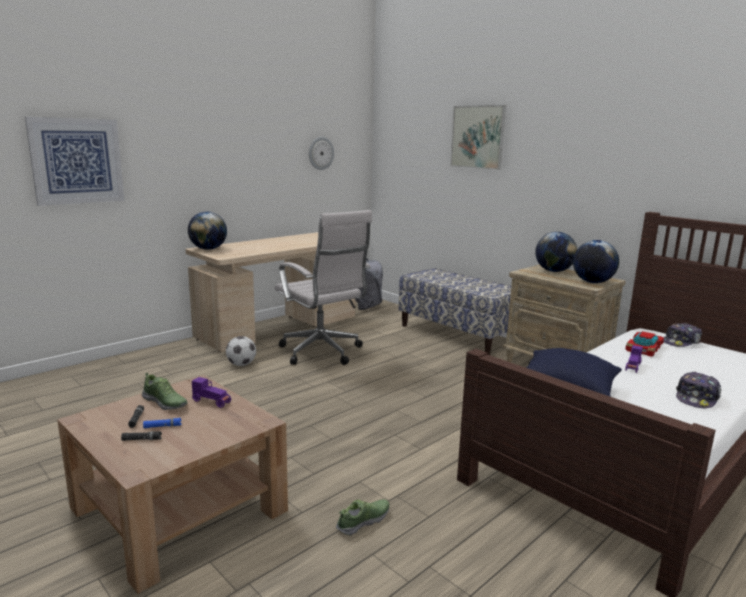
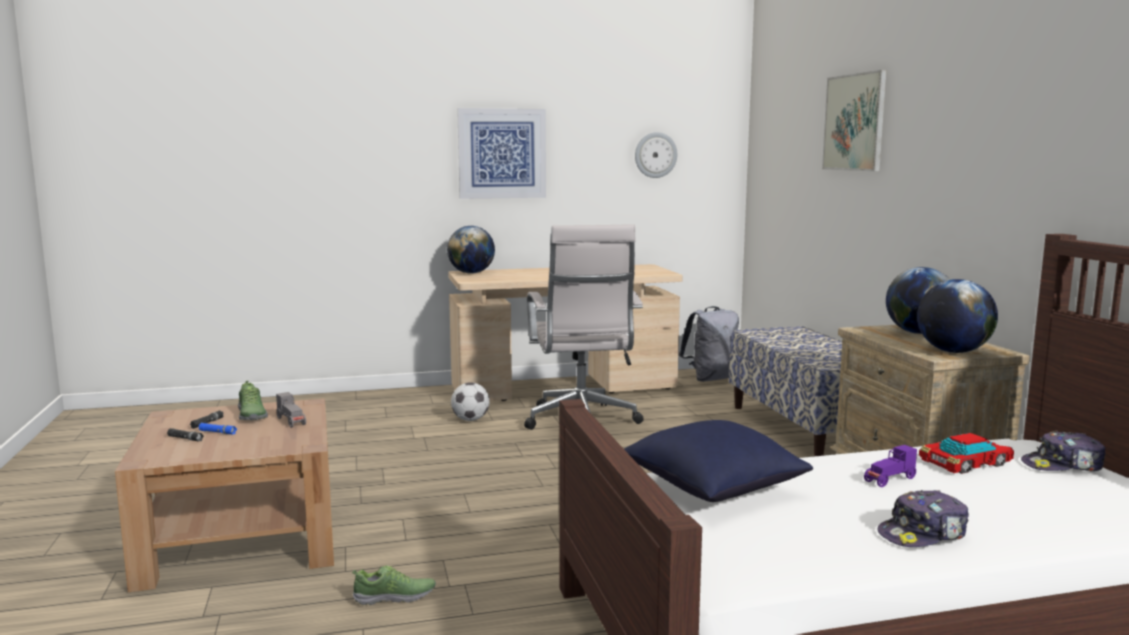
camera: 30 degrees right, 5 degrees down
(77, 161) = (327, 163): picture -> picture (502, 153)
(212, 402) = (291, 421): purple toy car -> grey toy car

